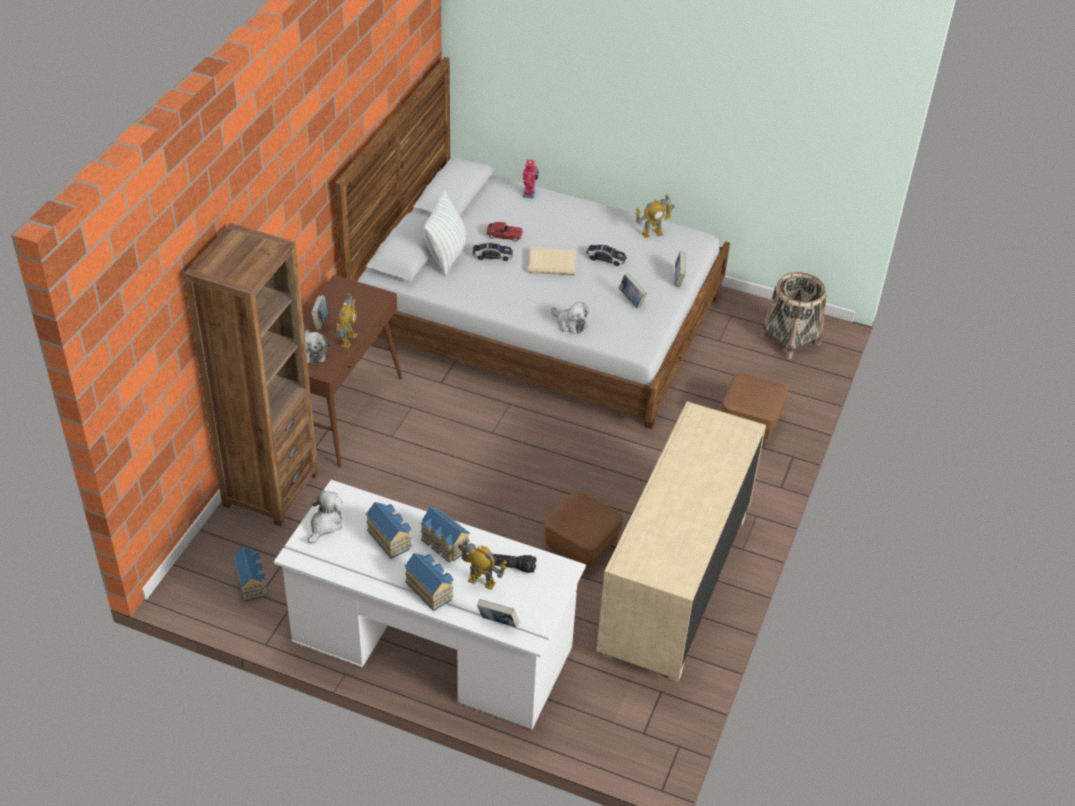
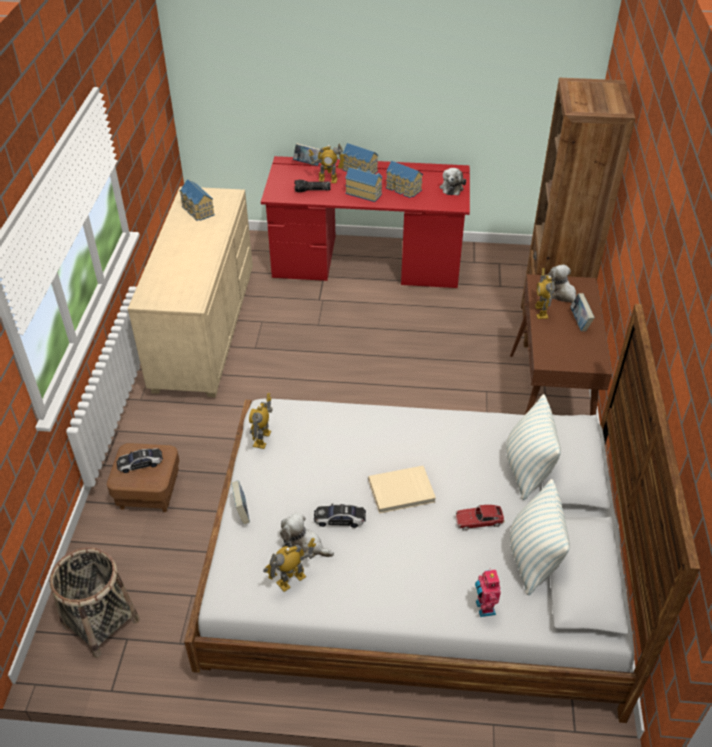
camera: 165 degrees right, 0 degrees up
(252, 582) = (510, 269): toy house -> toy house (197, 210)
(432, 646) = (367, 261): white desk -> red desk
(481, 209) = (532, 559): none -> pillow
(492, 255) = (476, 484): toy car -> toy car (140, 463)
(570, 324) = (349, 417): plush toy -> plush toy (304, 546)
(581, 546) = (286, 342): brown ottoman -> none
(631, 300) = (291, 463): book -> none
(650, 323) = (262, 439): none -> toy robot

